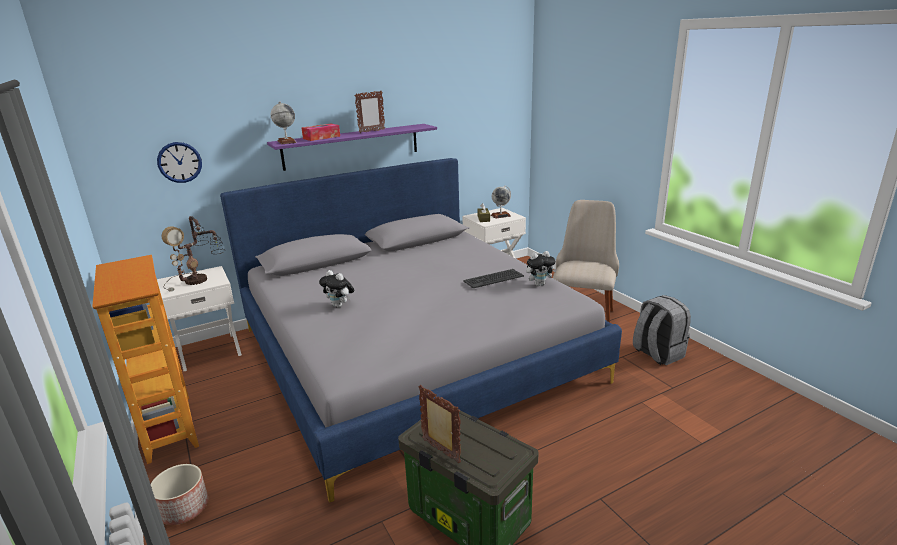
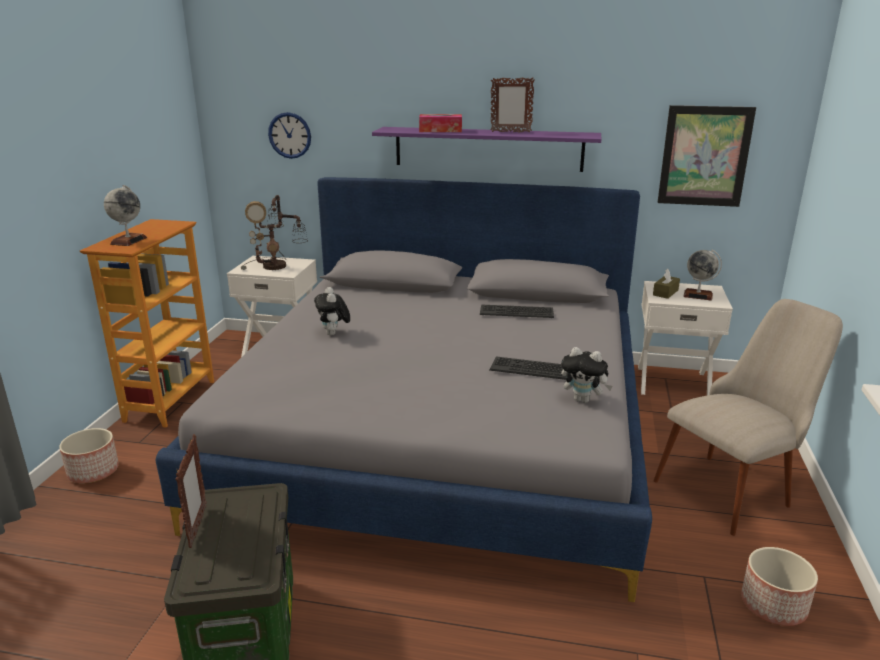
camera: 40 degrees right, 0 degrees up
(286, 142) = (396, 129): globe -> globe (128, 241)
(428, 253) = (516, 312): none -> keyboard
(482, 129) = (704, 156): none -> picture
(657, 353) = (772, 604): grey backpack -> planter

